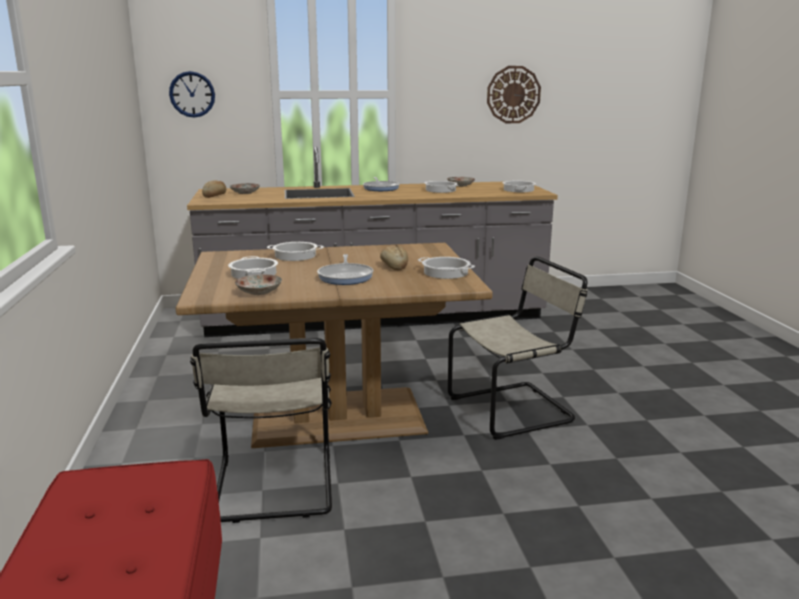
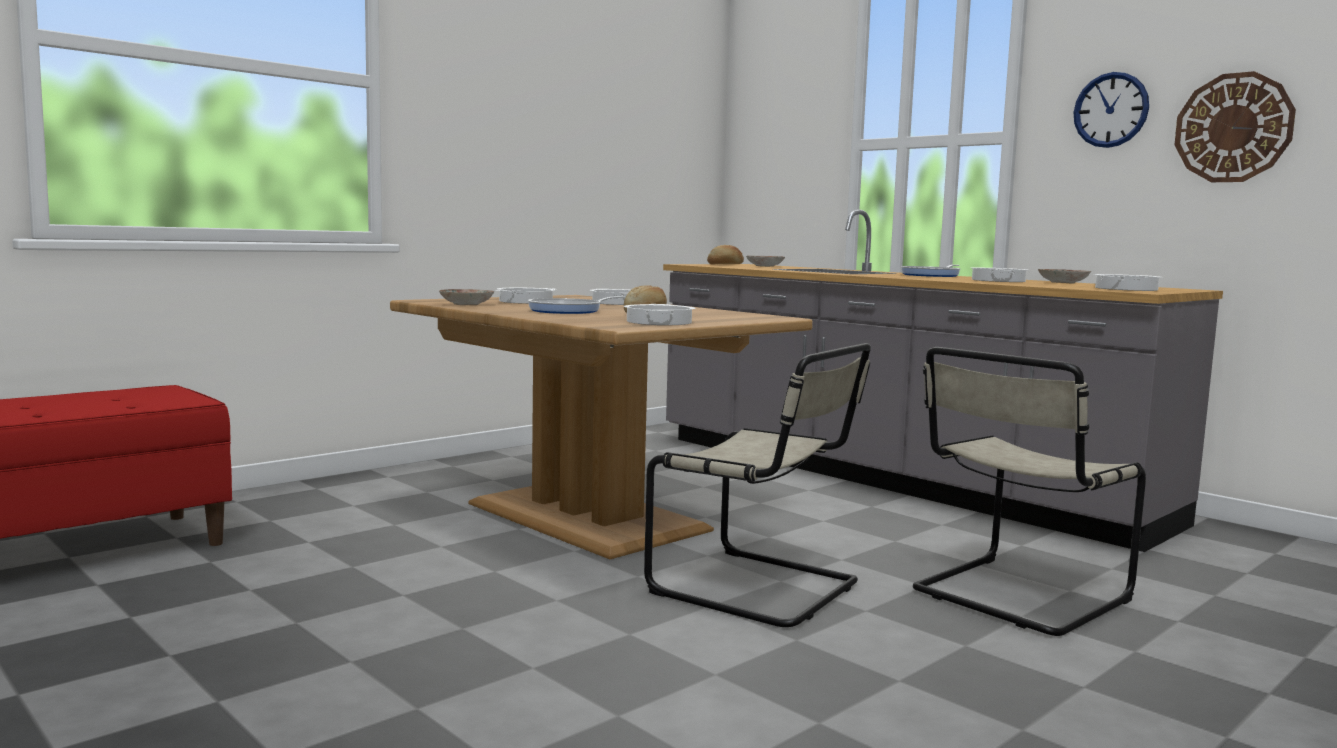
camera: 55 degrees right, 10 degrees down
(192, 94) = (771, 149): wall clock -> wall clock (1111, 110)
(274, 488) = (401, 527): beige chair -> beige chair (1015, 596)

